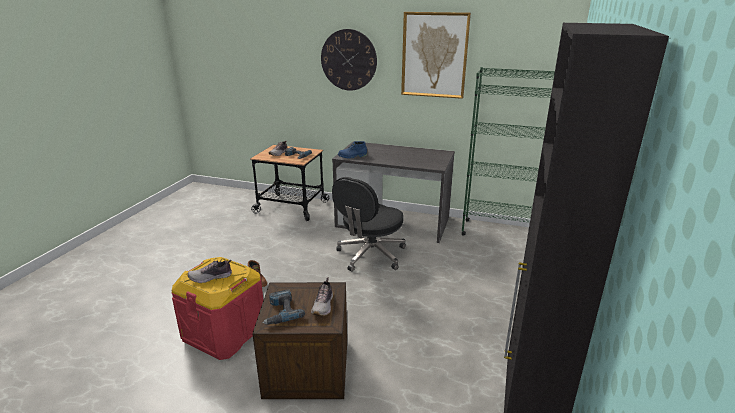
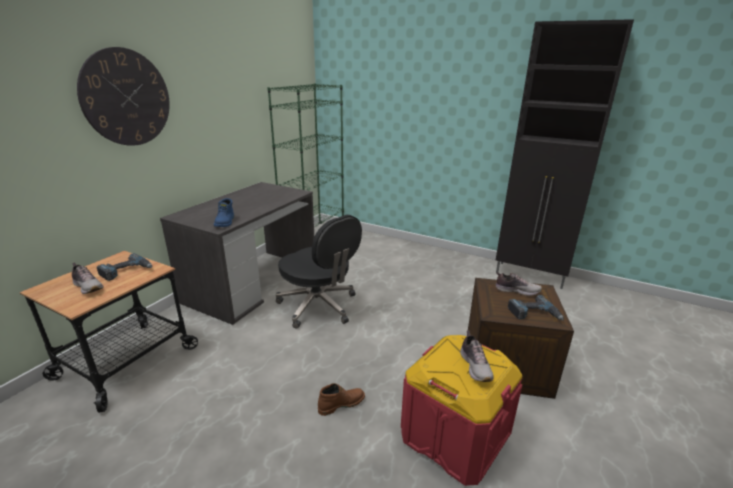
camera: 80 degrees left, 0 degrees up
(434, 55) = (226, 79): picture -> none

